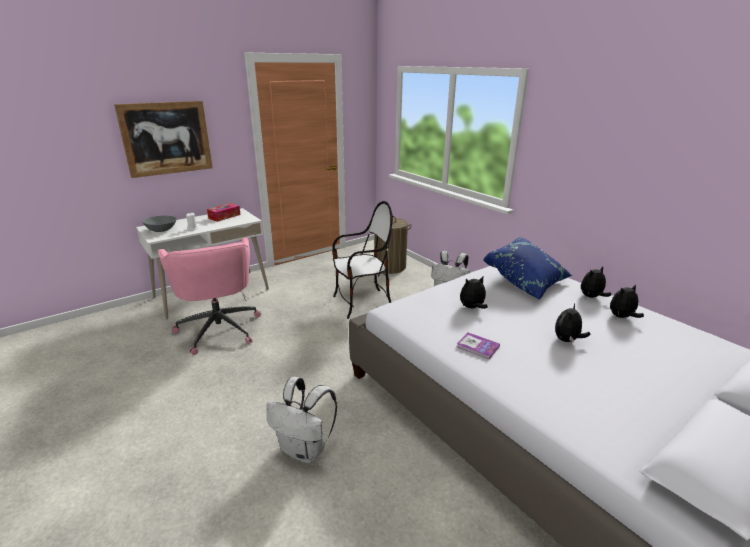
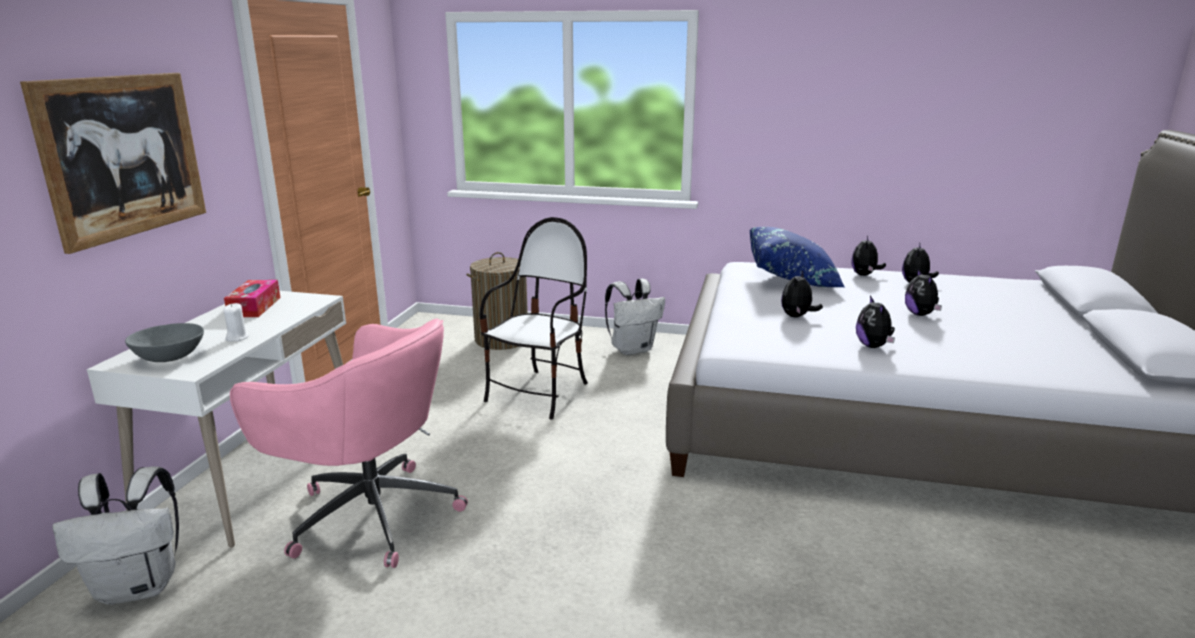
camera: 40 degrees left, 5 degrees down
(305, 450) = (756, 579): white backpack -> white backpack (140, 586)
(477, 346) = (873, 346): book -> plush toy

